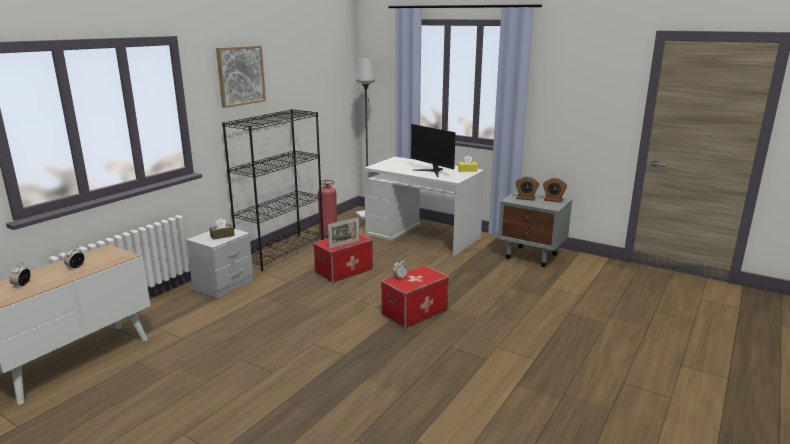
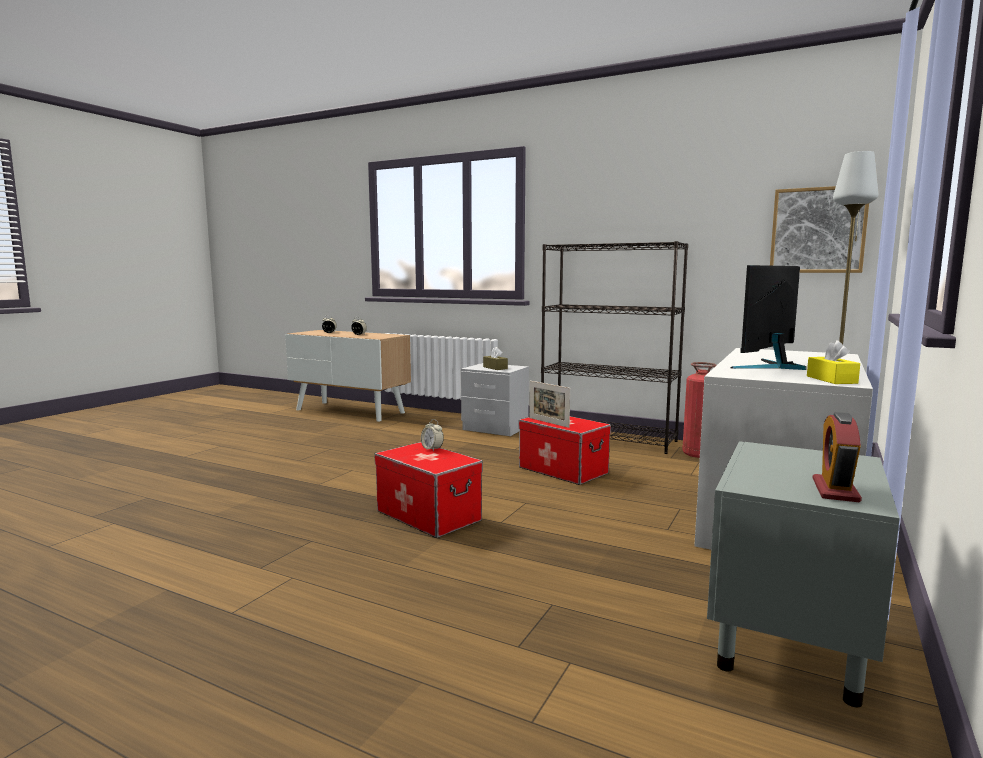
camera: 85 degrees right, 10 degrees down
(240, 75) = (606, 191): picture -> picture (818, 230)
(526, 198) = (801, 462): alarm clock -> none

